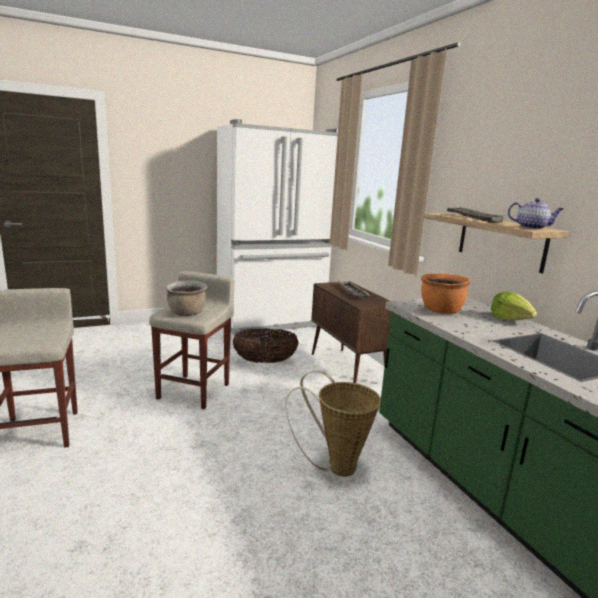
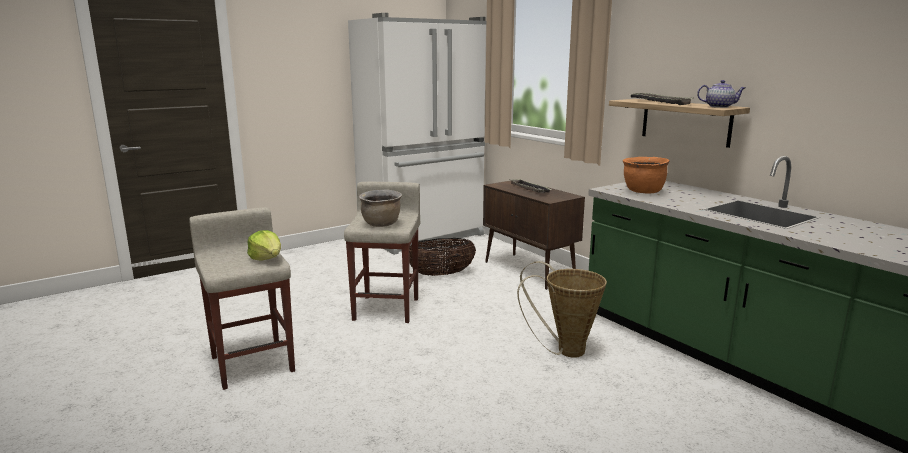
camera: 10 degrees left, 0 degrees up
(510, 319) = (705, 192): lettuce -> lettuce (267, 258)

